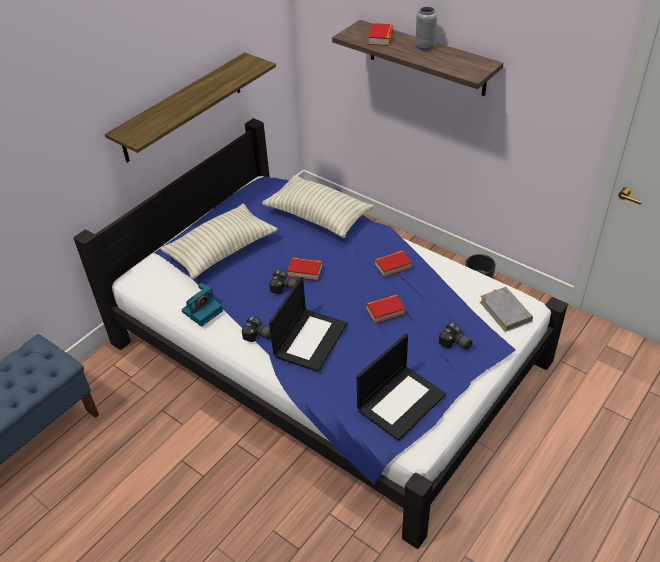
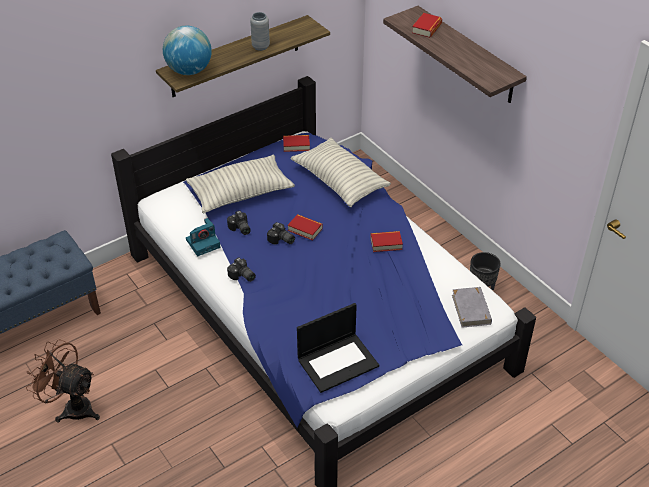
camera: 15 degrees right, 0 degrees up
(102, 530) = (72, 407): none -> brown fan
(143, 128) = (189, 71): none -> globe
(310, 339) = (284, 290): laptop -> none
(385, 311) = (360, 282): book -> book (296, 145)
(425, 47) = (462, 46): grey vase -> grey vase (260, 47)
(455, 344) = (409, 326): camera -> camera (240, 229)

